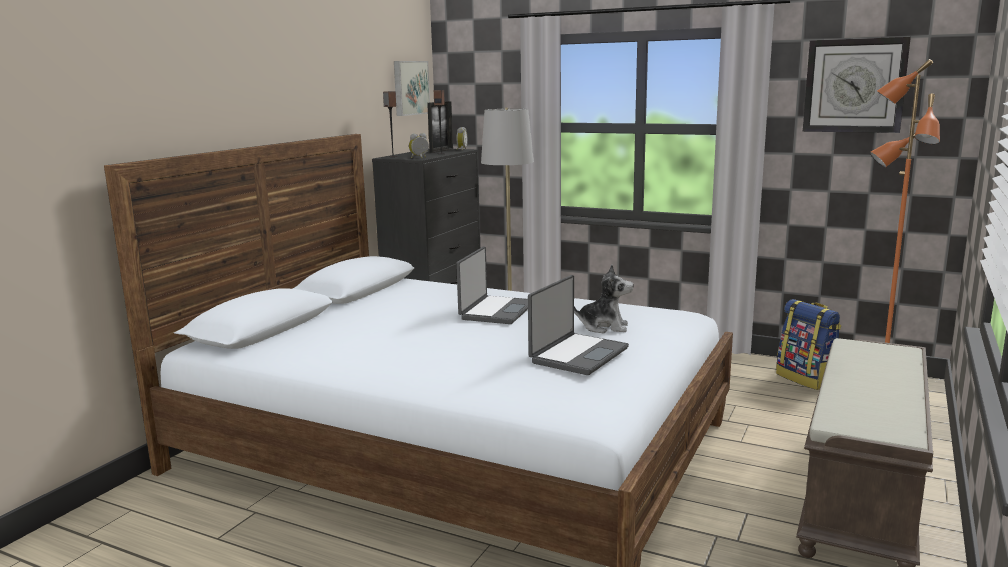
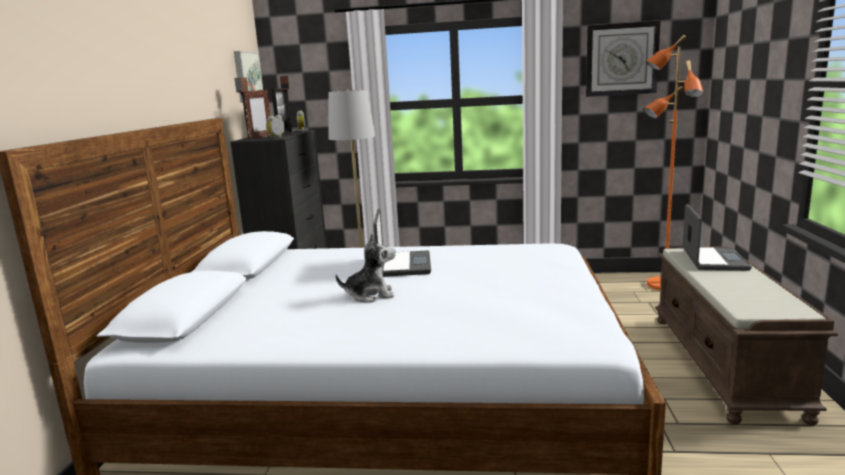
camera: 20 degrees left, 0 degrees up
(405, 156) = (261, 138): none -> picture frame
(577, 355) = (521, 290): laptop -> laptop (712, 260)
(604, 327) = (508, 264): plush toy -> plush toy (370, 295)
(807, 379) = (611, 286): backpack -> none

